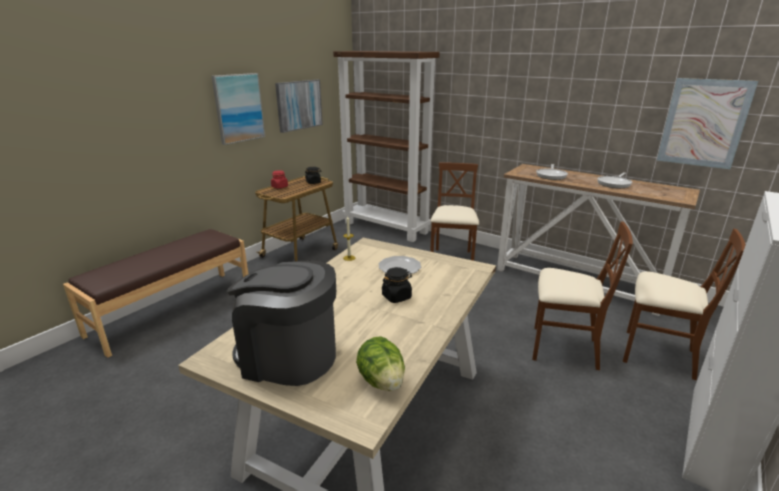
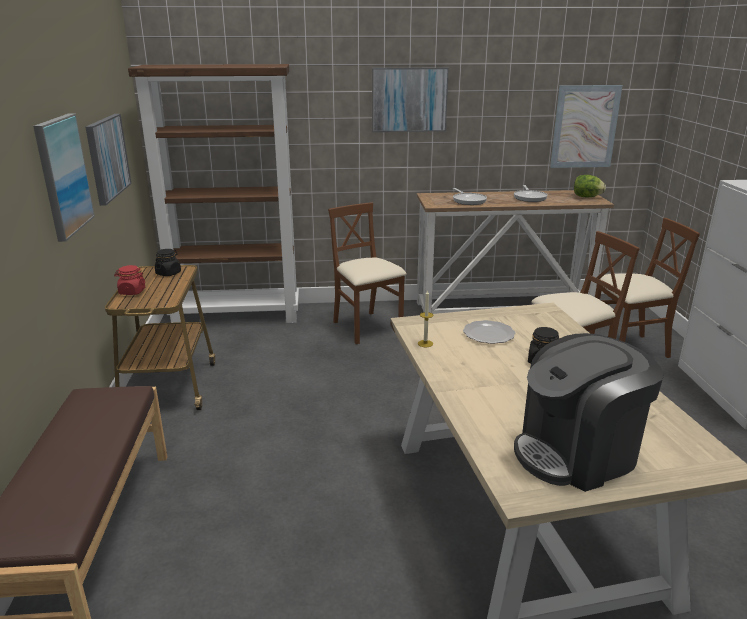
camera: 40 degrees left, 0 degrees up
(382, 381) = (673, 430): lettuce -> lettuce (587, 197)
(526, 84) = (409, 100): none -> picture

